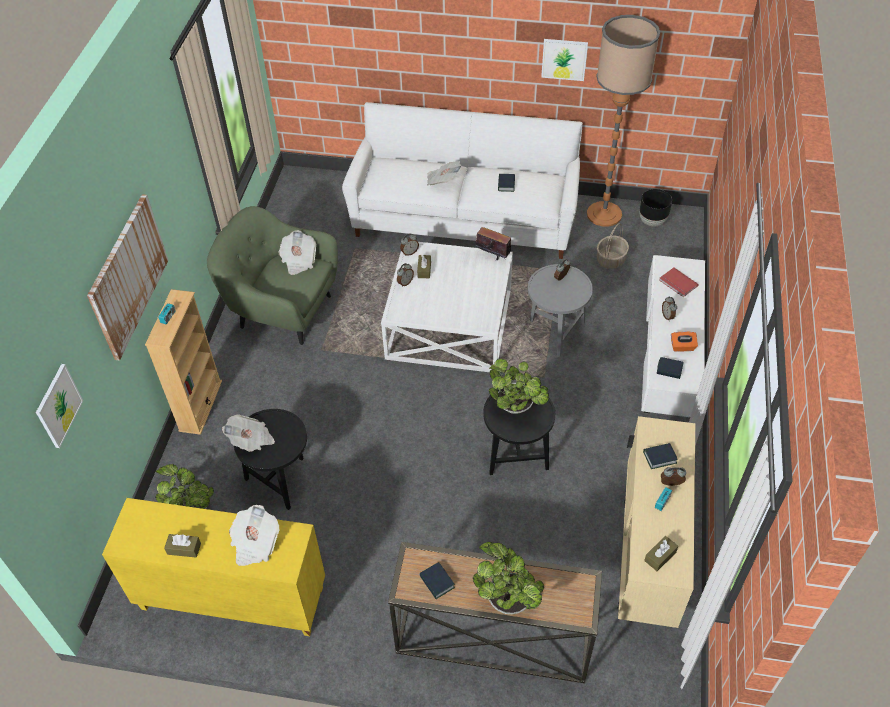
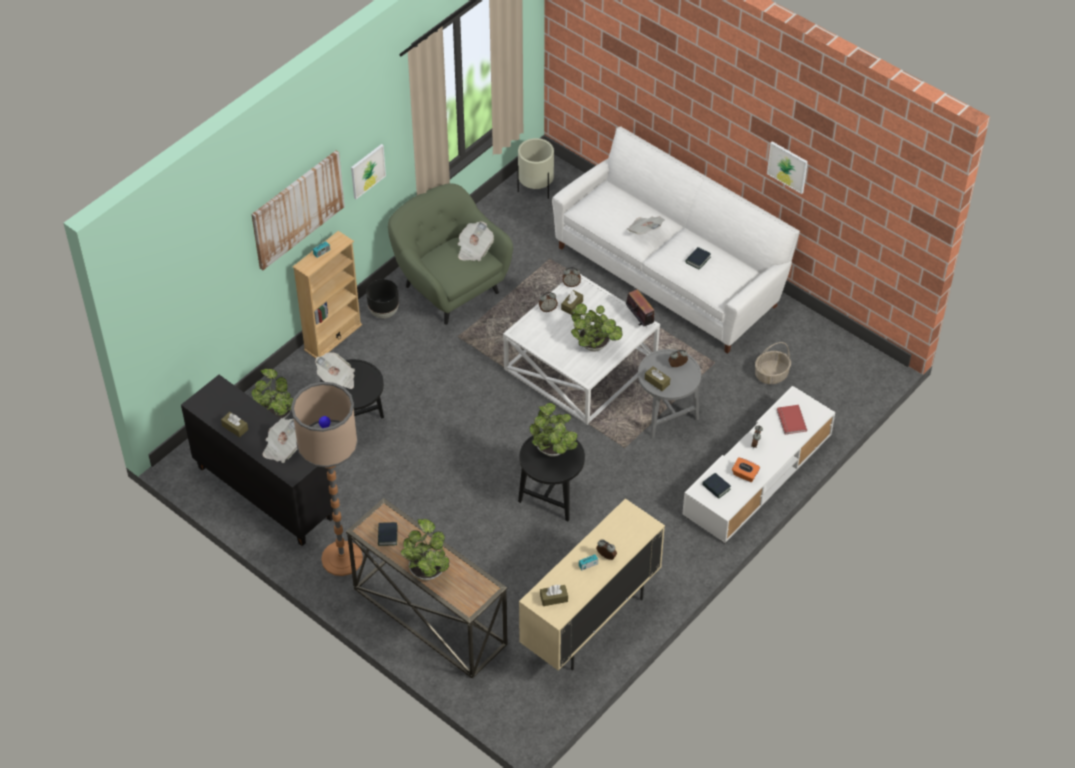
camera: 30 degrees right, 0 degrees up
(58, 405) = (196, 284): picture -> picture (367, 171)
(231, 599) = (264, 493): yellow cabinet -> black cabinet
(300, 198) = (536, 188): none -> beige planter
(473, 295) = (596, 346): none -> potted plant
(556, 299) = (657, 382): none -> brown tissue box
(604, 214) = (803, 329): floor lamp -> floor lamp (342, 558)
(652, 221) = (842, 357): black planter -> black planter (383, 312)
(659, 457) = (614, 535): book -> none

